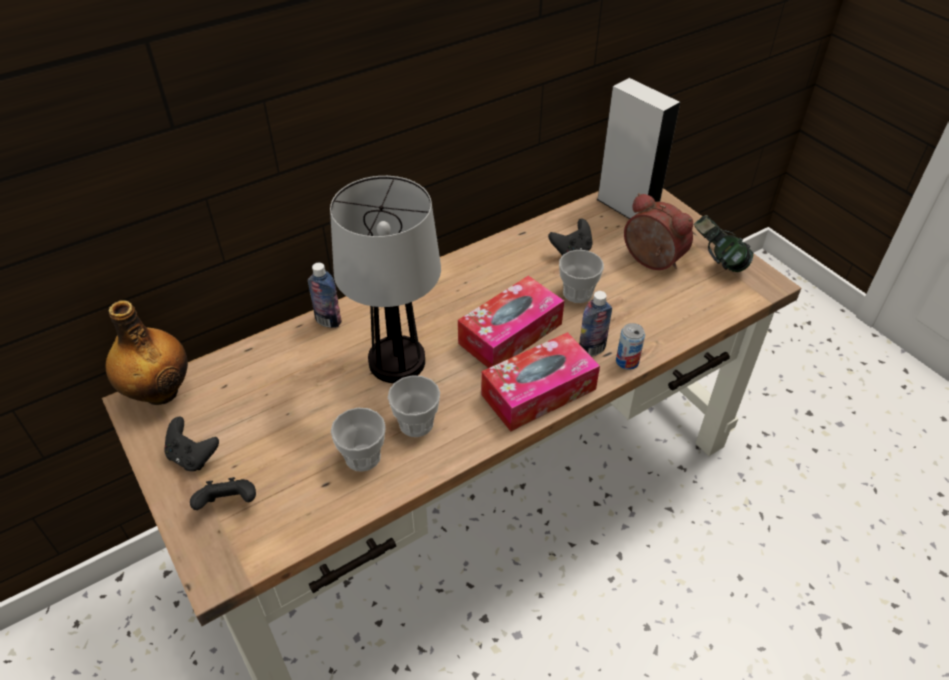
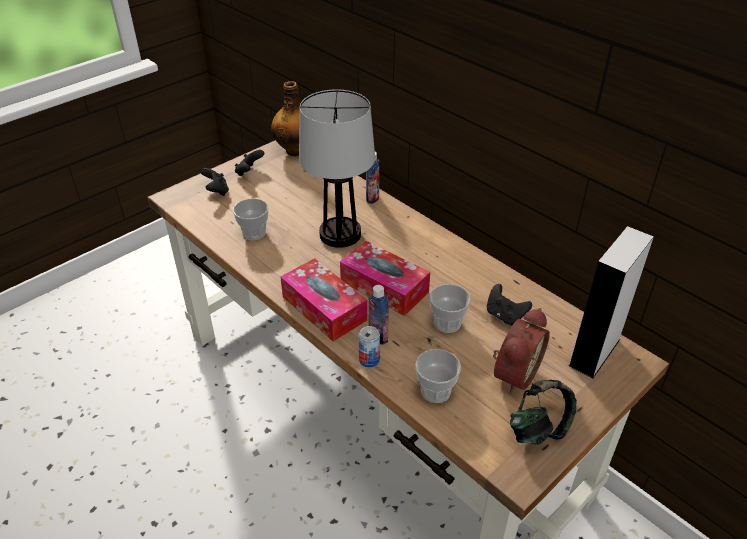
camera: 80 degrees right, 5 degrees down
(416, 423) = (284, 251): cup -> cup (435, 391)

